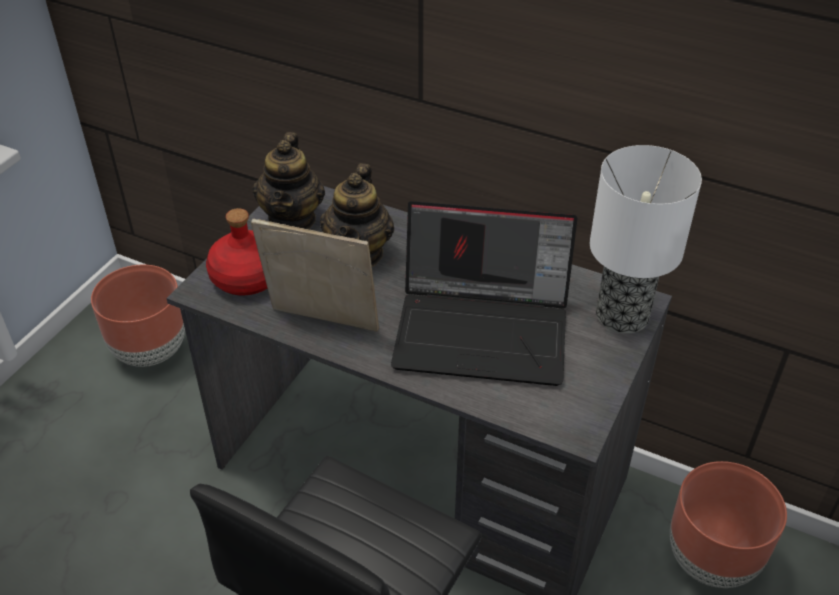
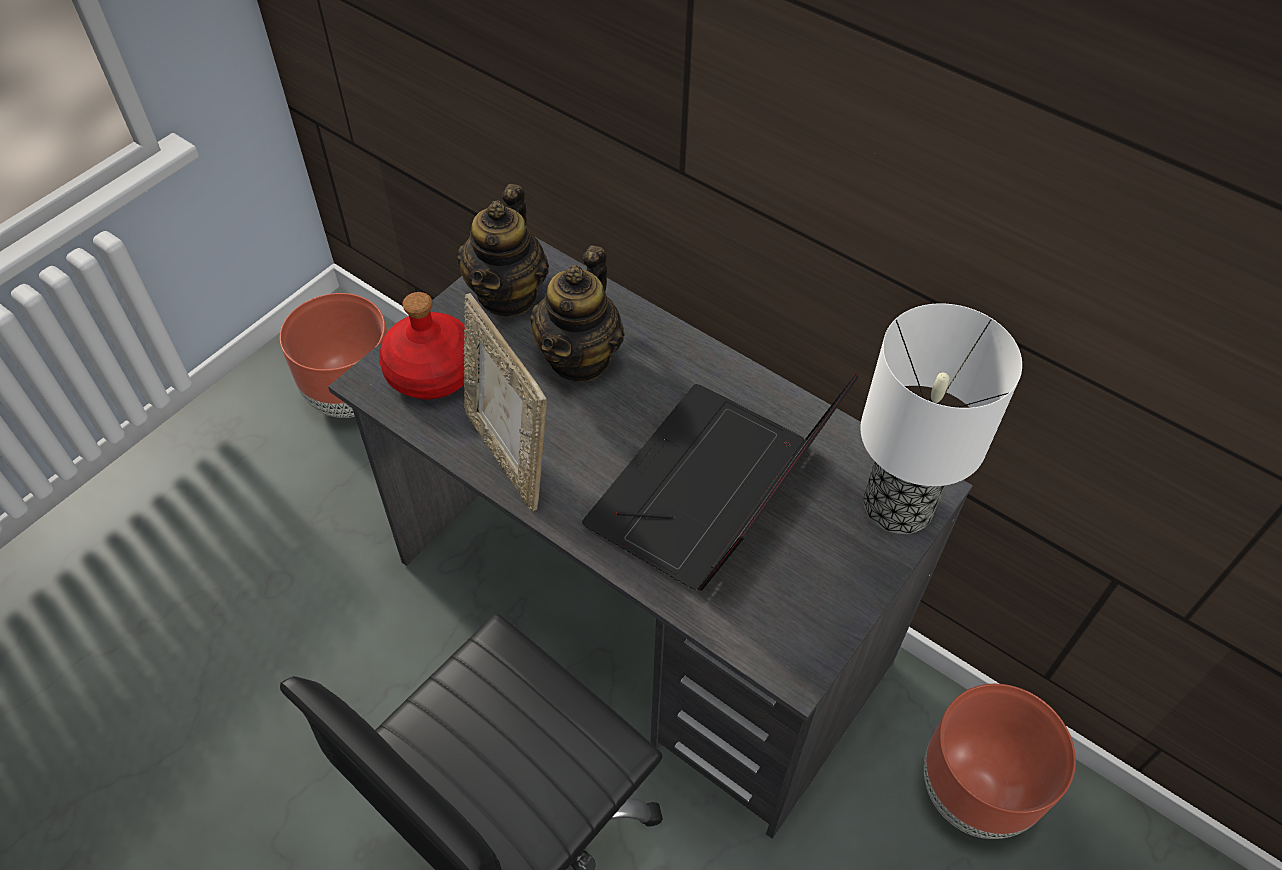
camera: 10 degrees right, 10 degrees up
(322, 324) = (509, 455): picture frame -> picture frame turned 150 degrees counterclockwise
(484, 330) = (712, 497): laptop -> laptop turned 105 degrees clockwise

